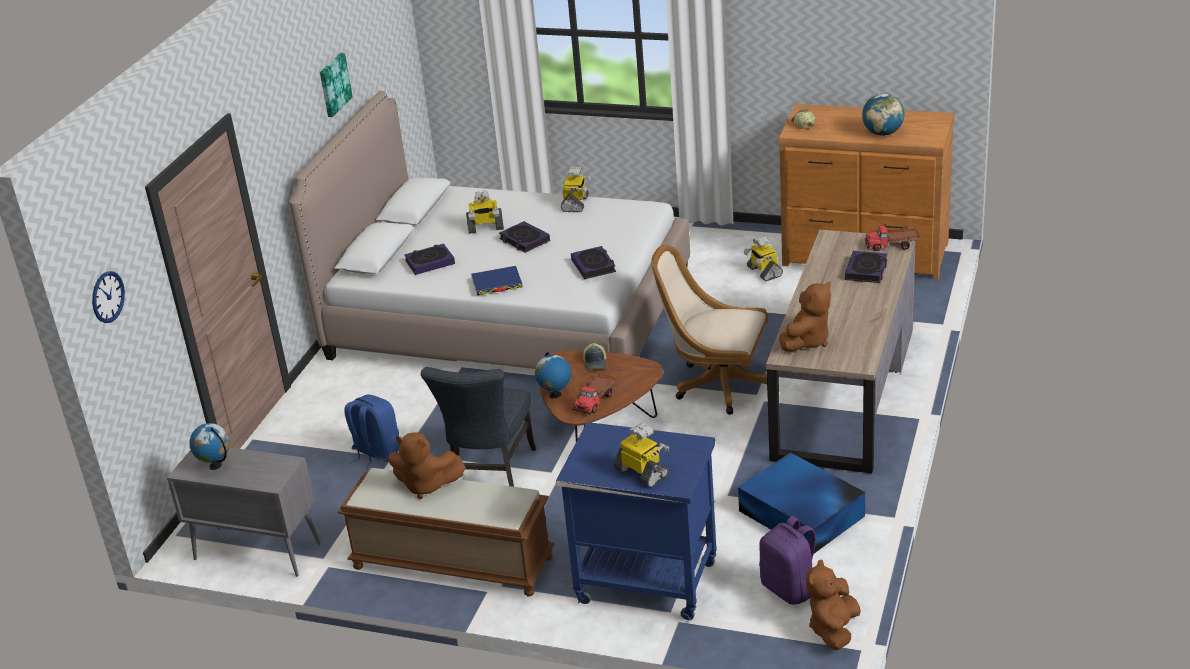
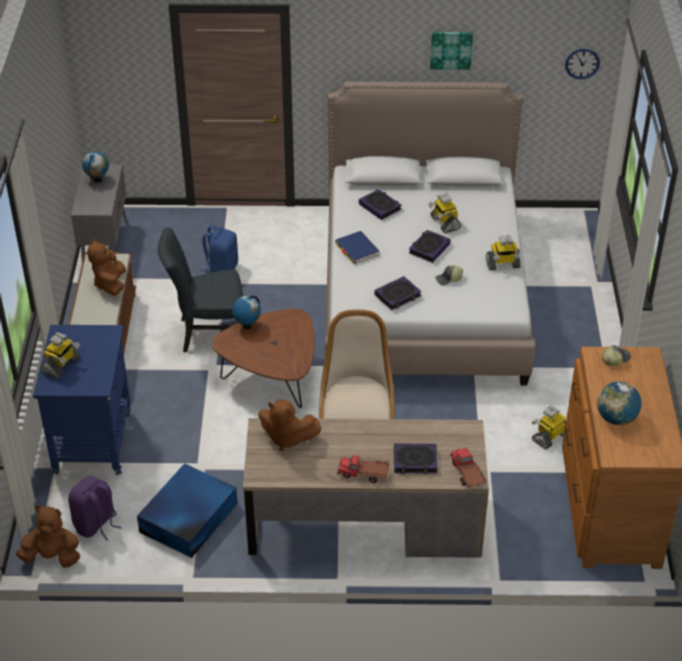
camera: 70 degrees right, 10 degrees up
(107, 297) = (101, 44): wall clock -> wall clock (582, 63)
(595, 362) = (296, 338): cap -> cap (449, 279)
(595, 400) = (244, 349): toy truck -> toy truck (364, 474)

